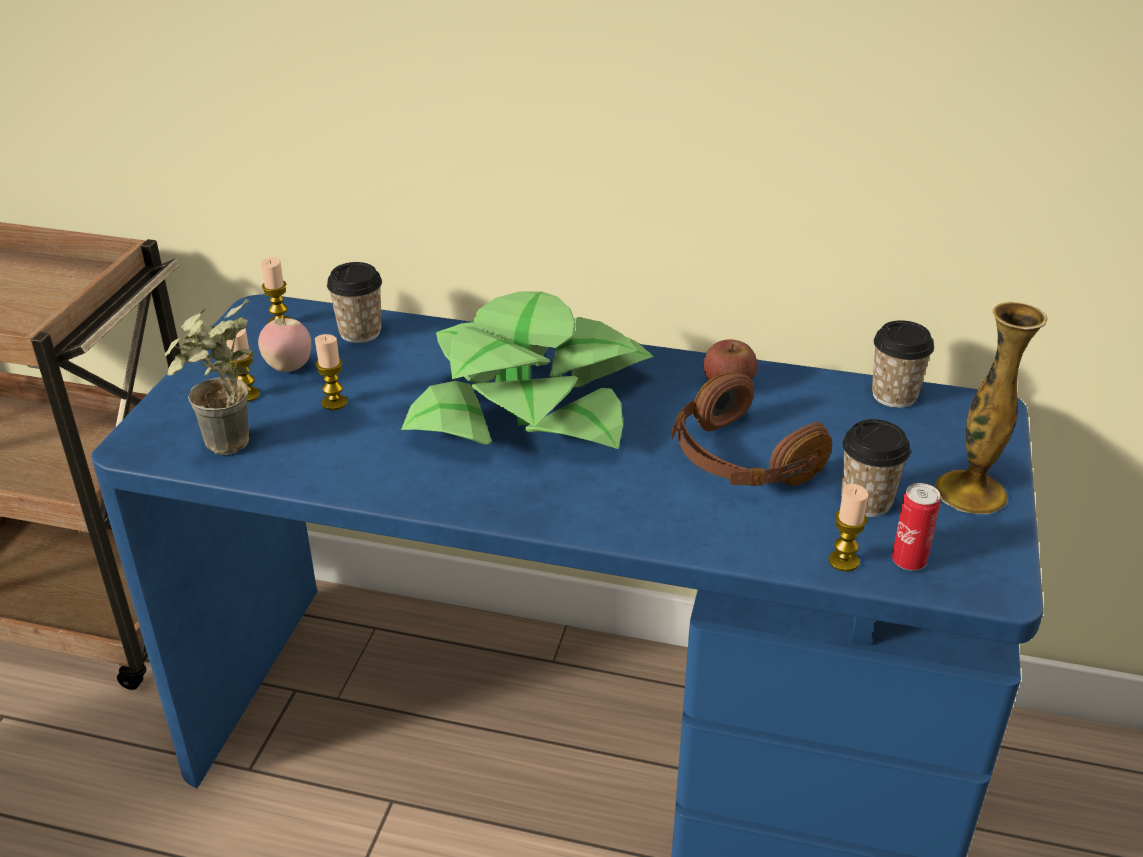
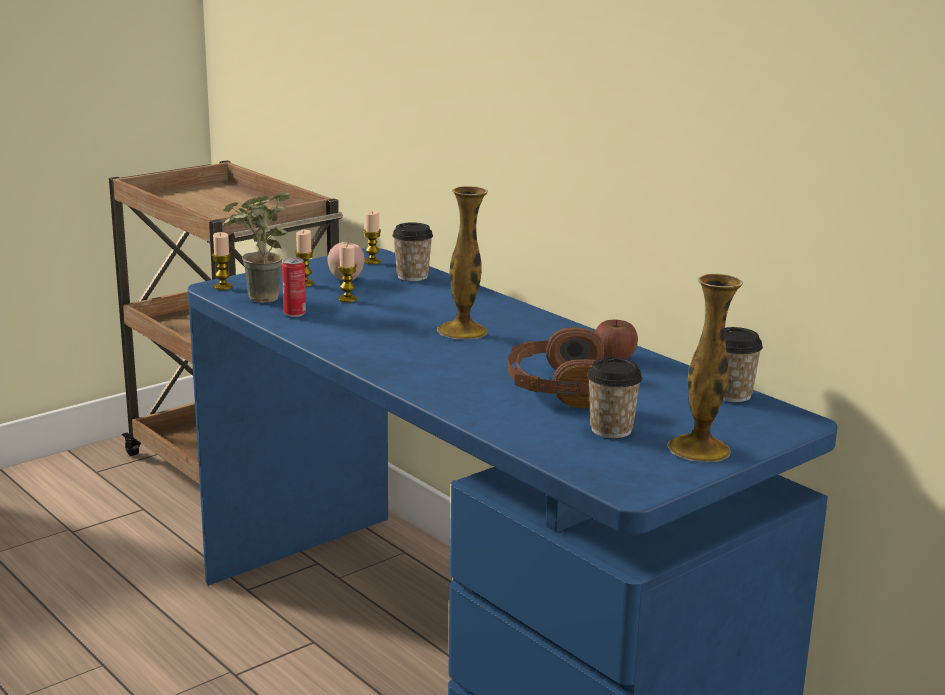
camera: 35 degrees right, 15 degrees down
(531, 406) = (462, 331): potted plant -> vase
(843, 561) = (543, 446): candle -> candle (223, 287)
(908, 561) = (589, 460): can -> can (294, 314)

